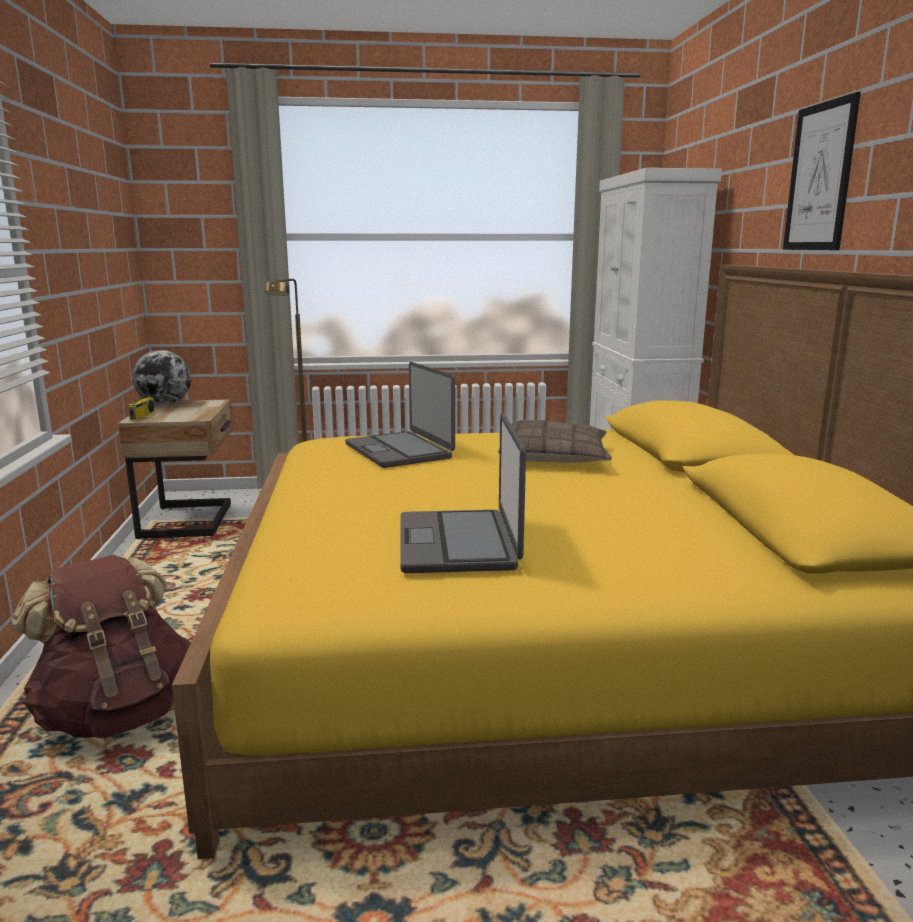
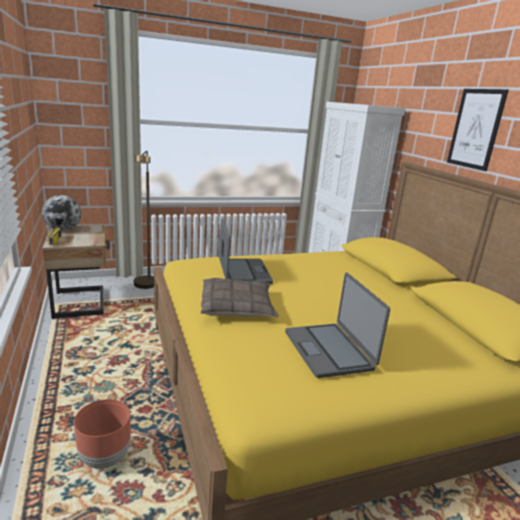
camera: 15 degrees left, 5 degrees up
(117, 713) = (105, 457): brown backpack -> brown planter
(400, 451) = (243, 272): laptop -> laptop turned 150 degrees counterclockwise
(554, 457) = (332, 276): pillow -> pillow (237, 307)

